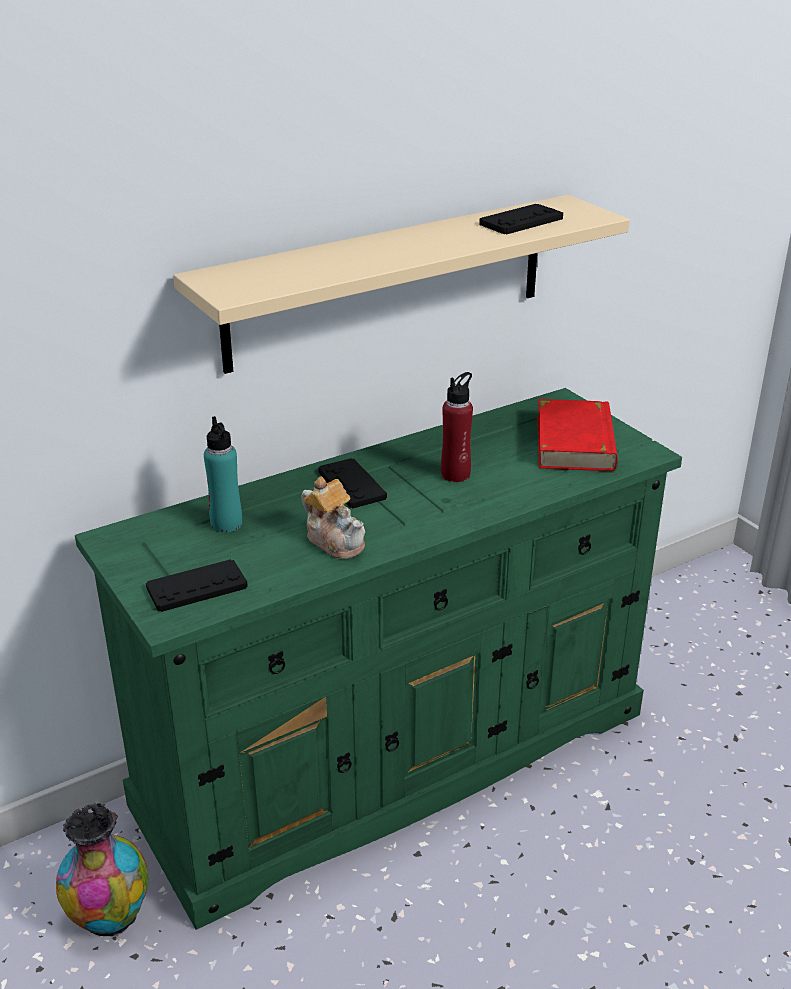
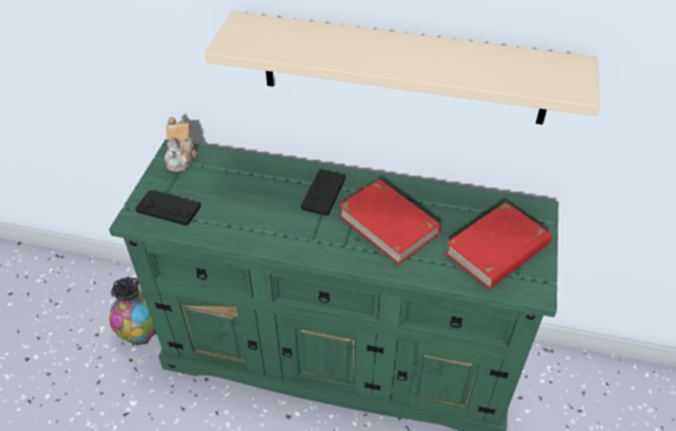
camera: 45 degrees right, 15 degrees up
(226, 524) = (231, 177): turquoise bottle -> none
(335, 540) = (264, 225): teapot -> teapot (182, 157)
(455, 474) = (388, 224): red bottle -> red book
(521, 221) = (508, 67): black game controller -> none

